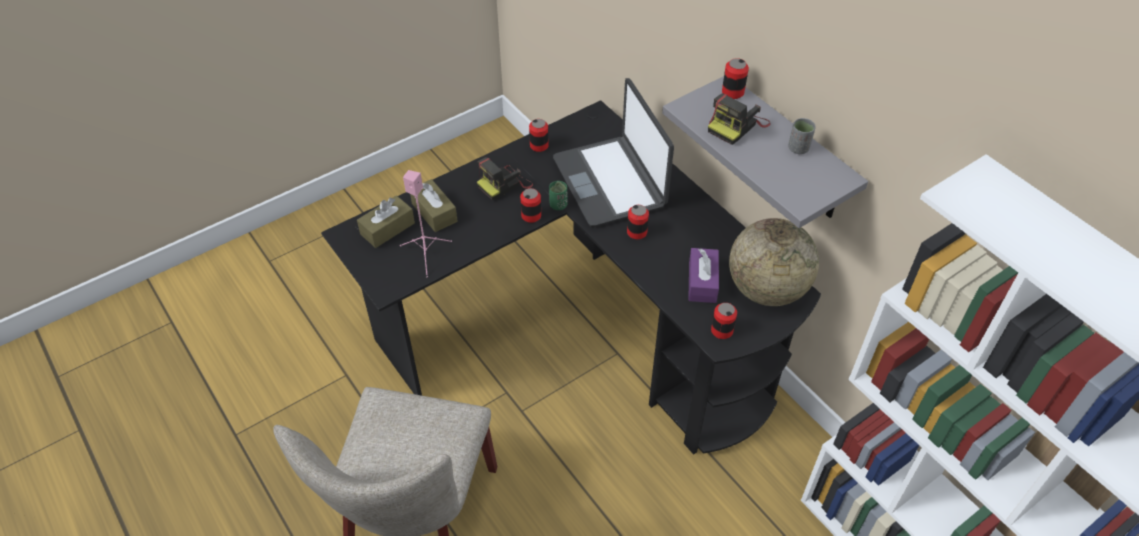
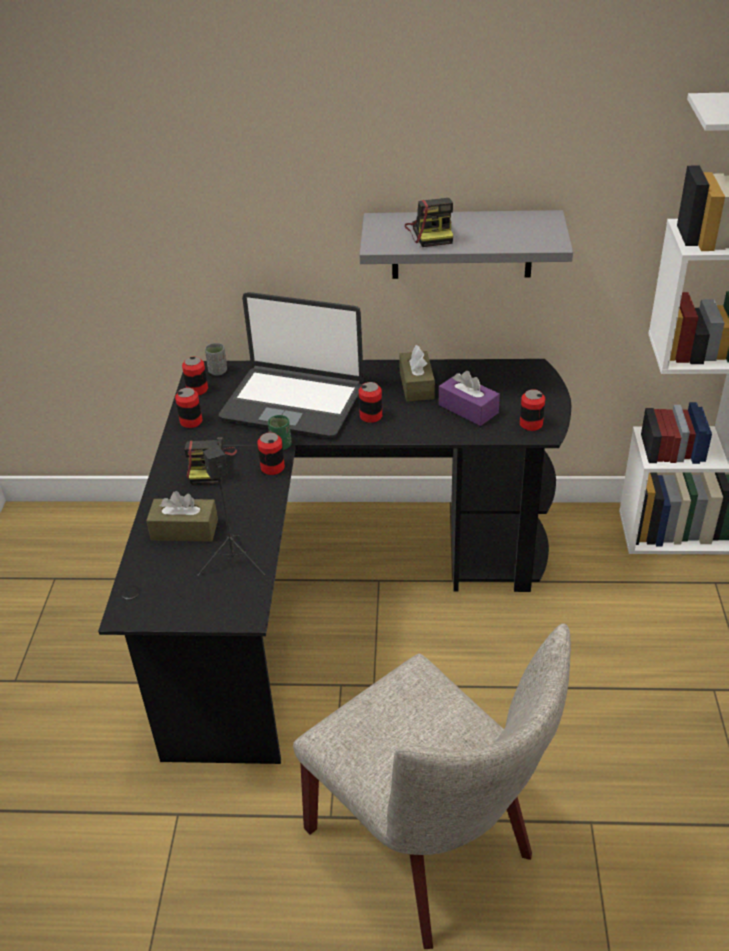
camera: 50 degrees left, 10 degrees down
(387, 228) = (163, 574): brown tissue box -> brown tissue box (416, 385)
(426, 254) = (233, 561): pink speaker -> black speaker
(733, 92) = (389, 219): can -> can (197, 389)
(766, 289) = (512, 381): globe -> none
(798, 148) = (493, 220): grey cup -> grey cup (218, 371)

